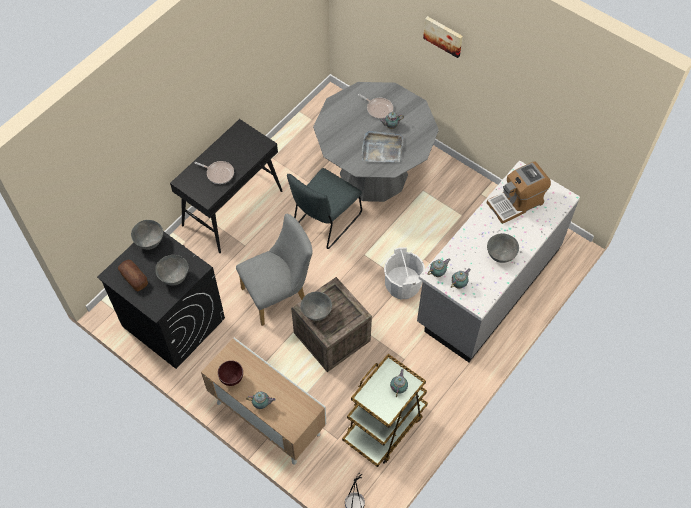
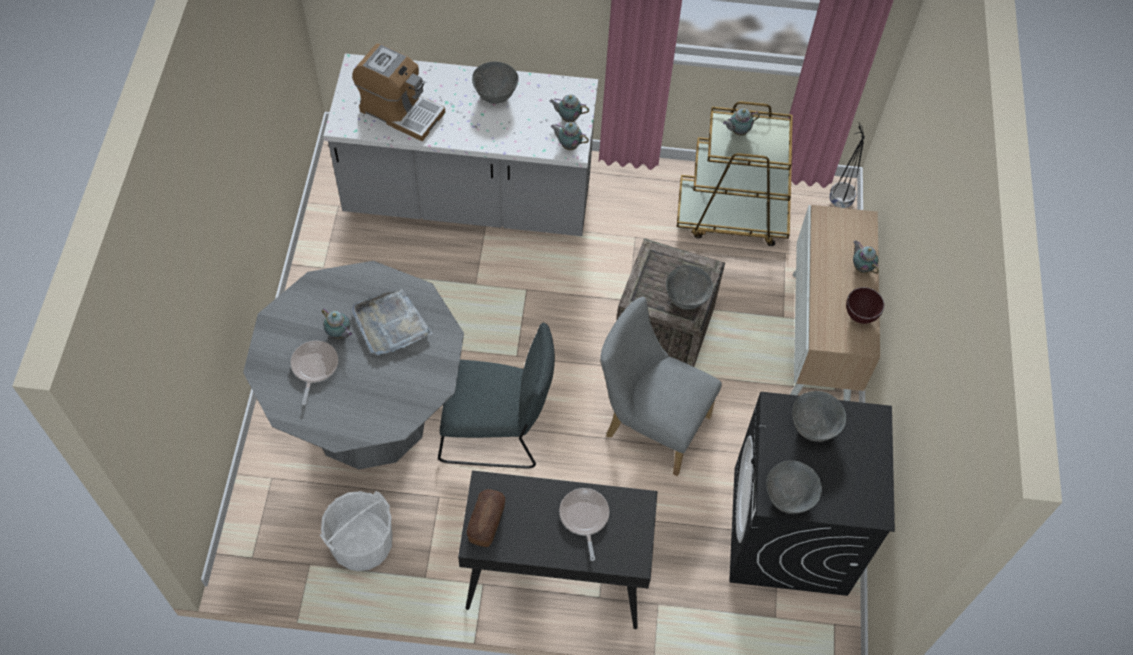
camera: 125 degrees left, 0 degrees up
(134, 278) = (856, 478): bread -> bread (486, 522)
(403, 285) = (532, 288): white bucket -> white bucket (362, 544)
(443, 36) = (209, 217): picture -> none

